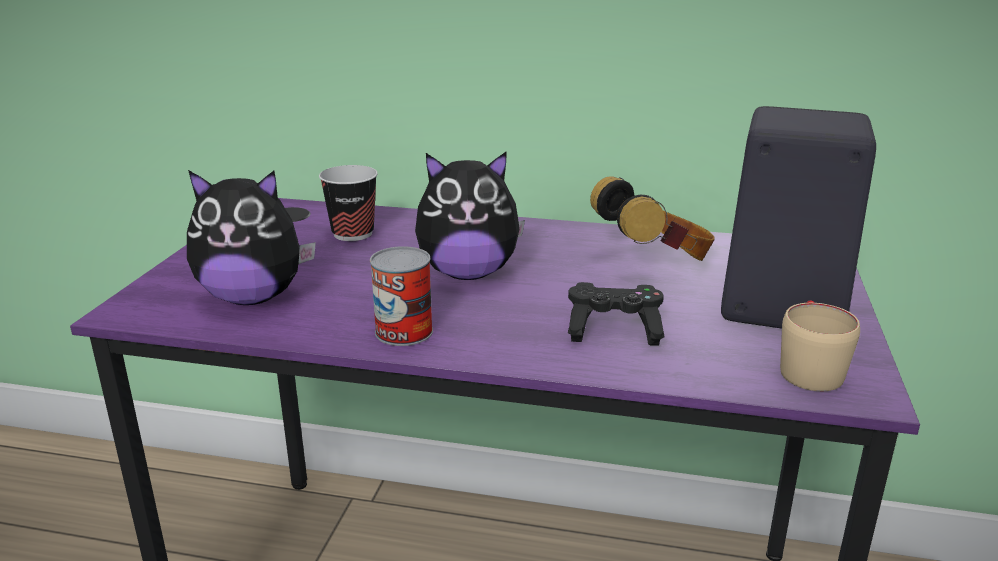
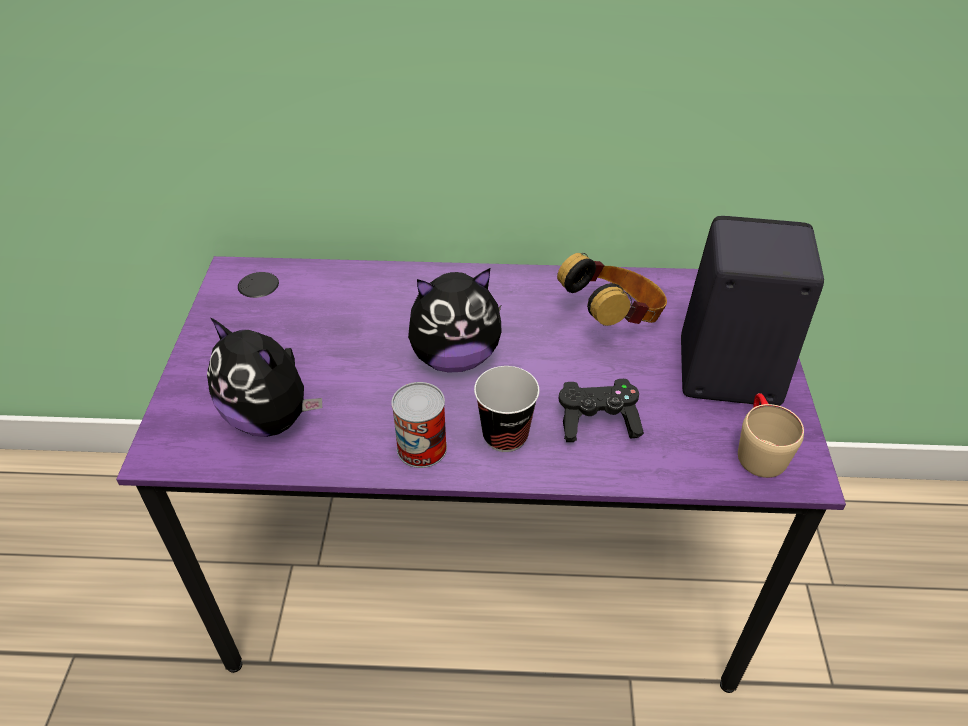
camera: 10 degrees left, 20 degrees up
(253, 297) = (271, 418): plush toy -> plush toy turned 45 degrees clockwise
(353, 233) = (331, 309): cup -> cup (505, 435)

